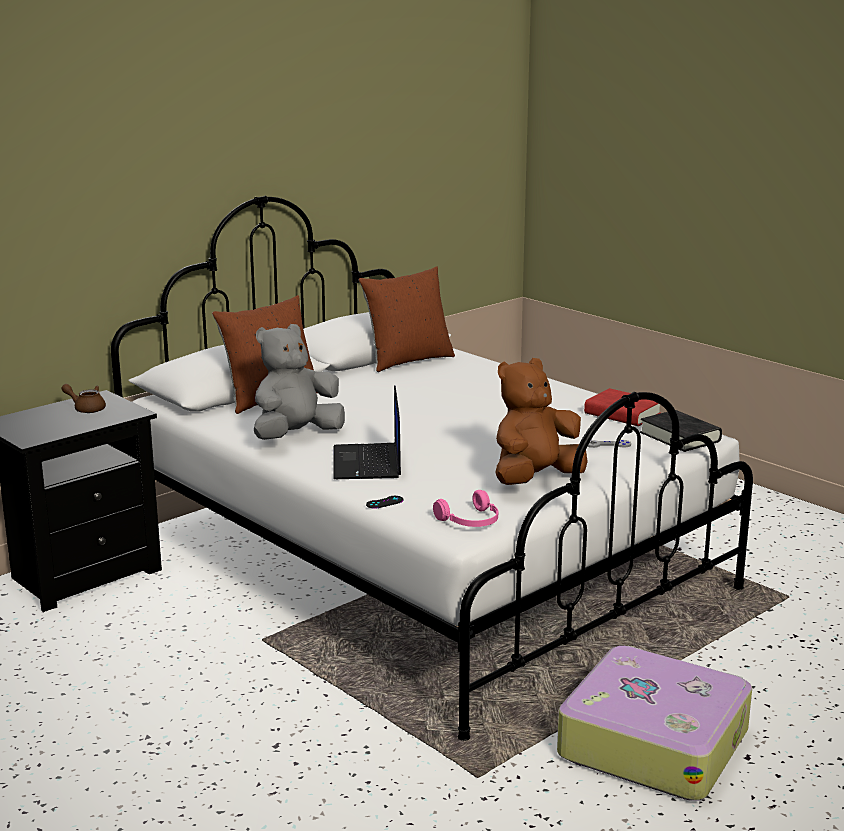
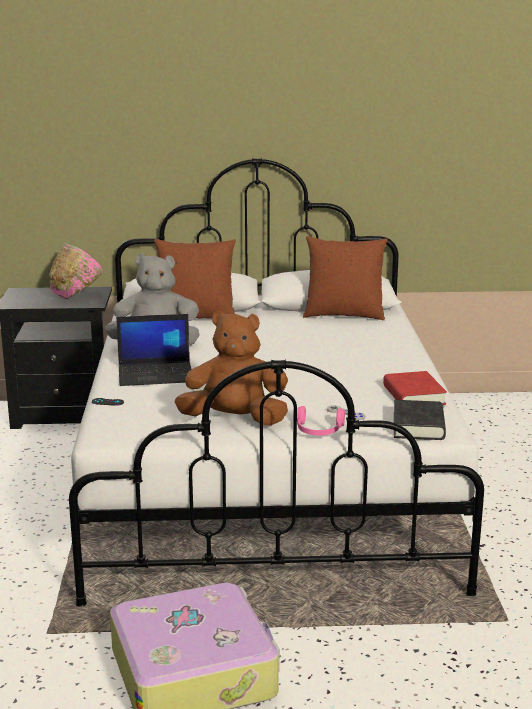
camera: 40 degrees right, 0 degrees up
(86, 409) = (75, 295): brown teapot -> pink bowl
(368, 463) = (156, 374): laptop -> laptop turned 135 degrees counterclockwise
(471, 521) = (127, 432): pink headphones -> pink headphones (318, 431)

